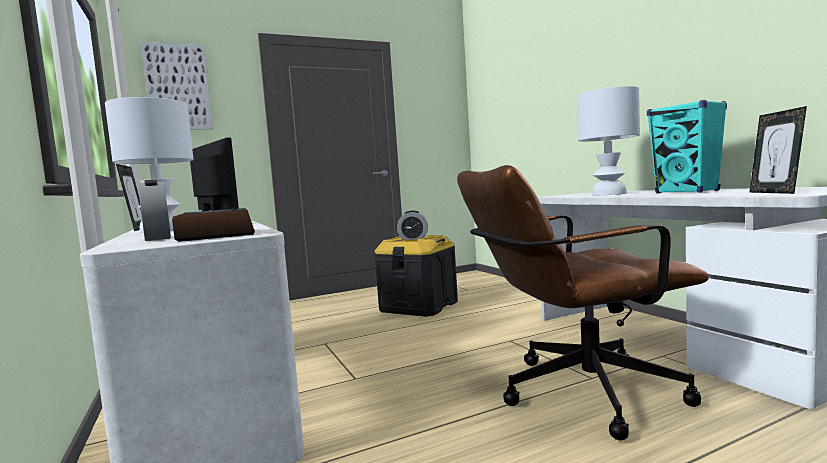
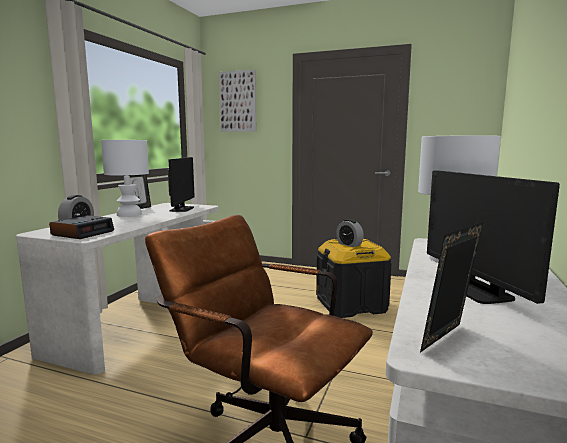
camera: 45 degrees right, 5 degrees up
(687, 192) = (477, 291): turquoise speaker -> monitor

